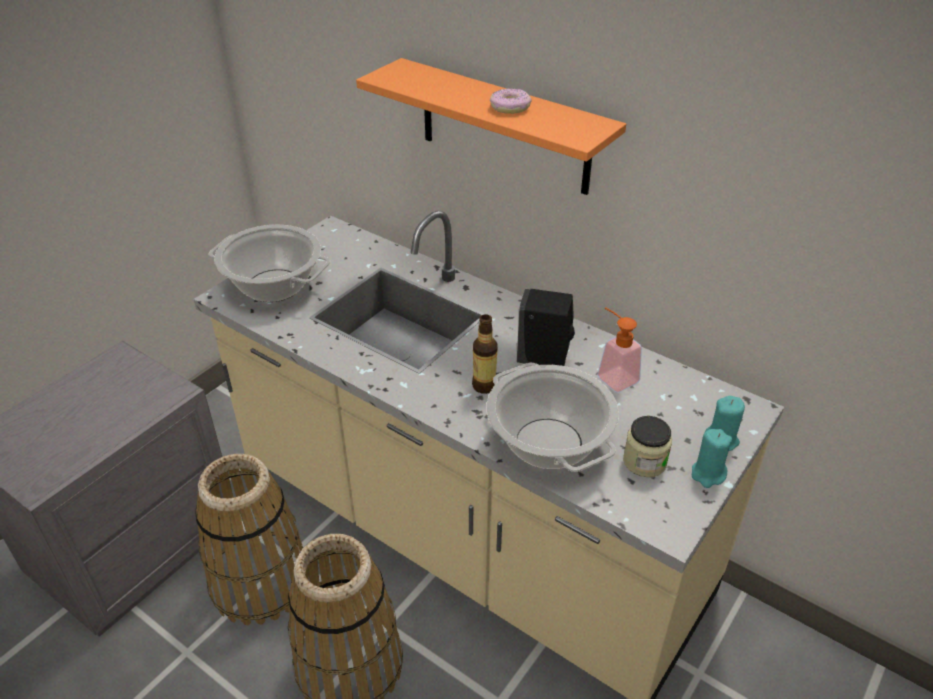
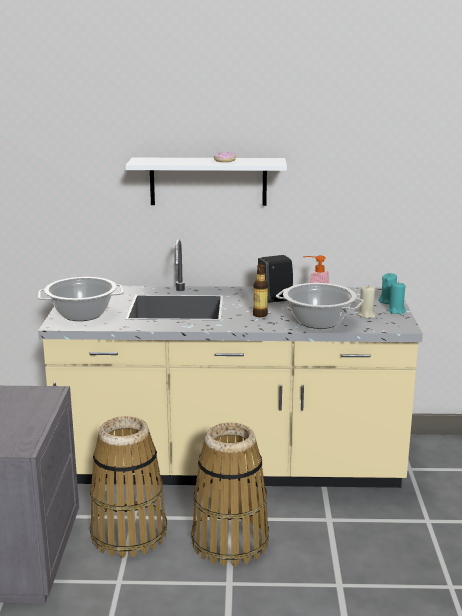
camera: 35 degrees left, 20 degrees down
(504, 127) = (208, 181): orange shelf -> white shelf
(644, 461) = (366, 315): jar -> beige candle

